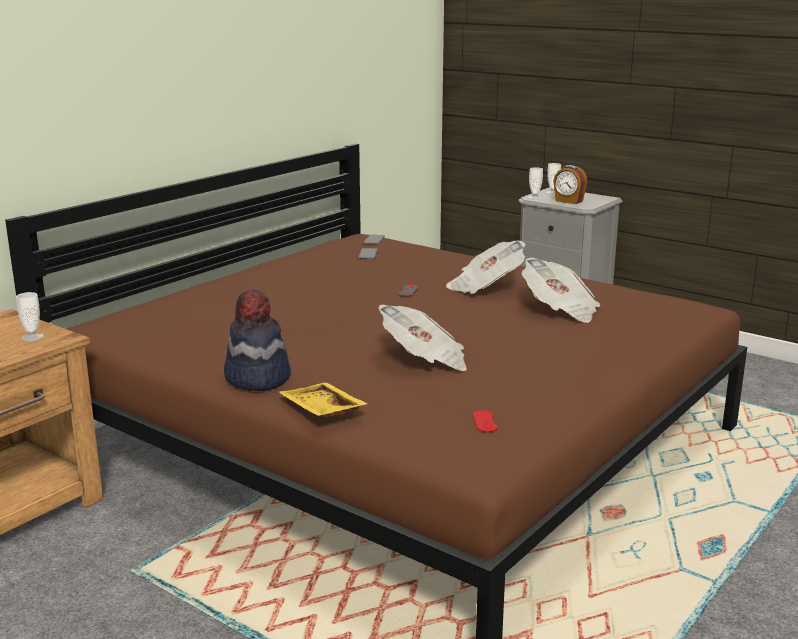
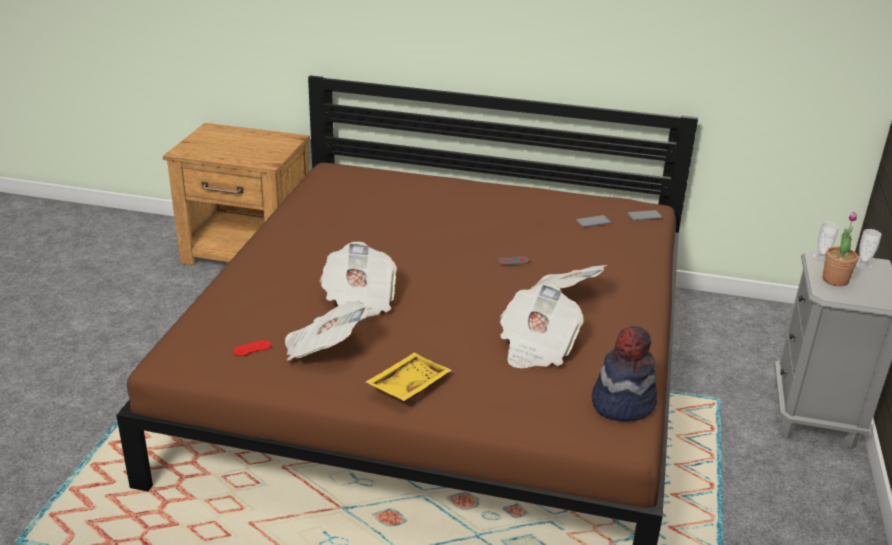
camera: 65 degrees right, 10 degrees up
(32, 337) = (264, 155): cup -> none
(257, 378) = (283, 245): hat -> hat (622, 402)
(320, 411) = (239, 280): yellow tray -> yellow tray (407, 385)
(508, 389) = (323, 349): none -> newspaper
(568, 201) = (835, 280): alarm clock -> potted plant

